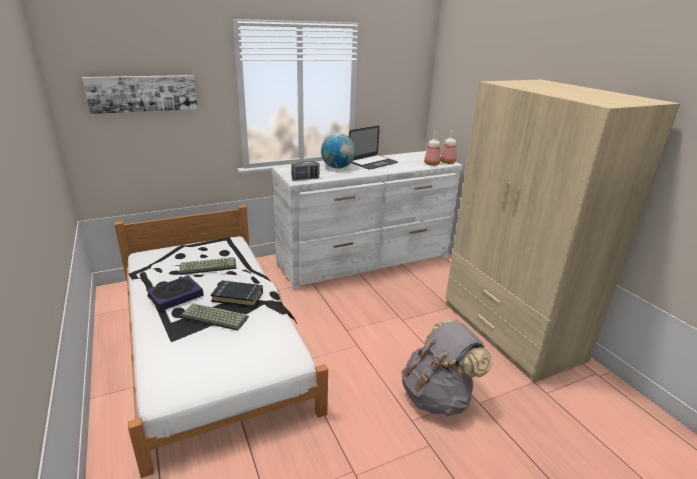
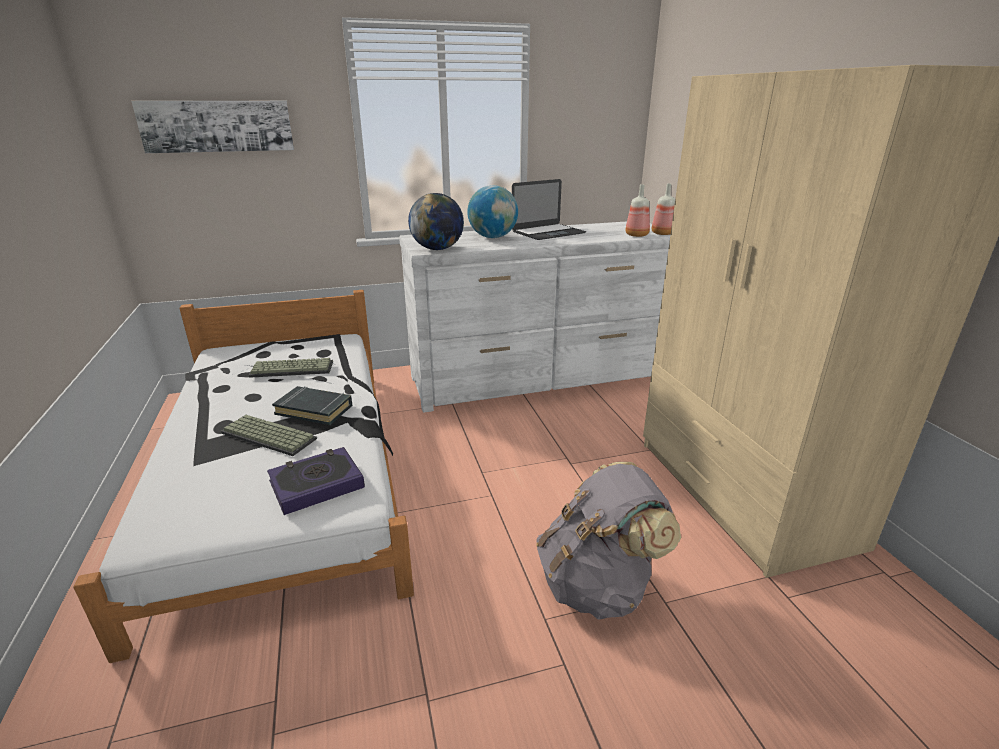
camera: 10 degrees right, 0 degrees up
(175, 296) = (230, 404): book -> book (316, 484)
(305, 179) = (437, 249): radio -> globe

